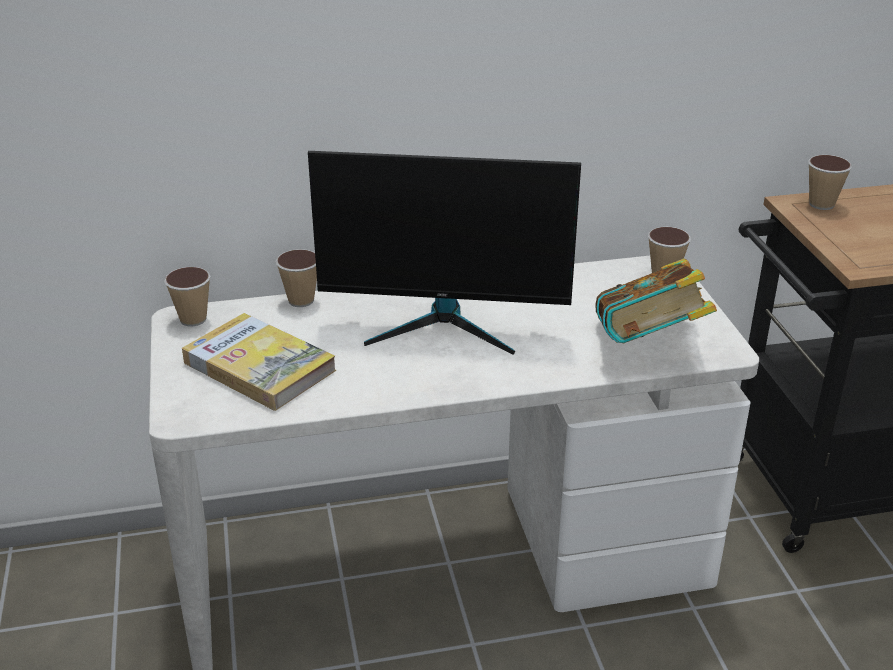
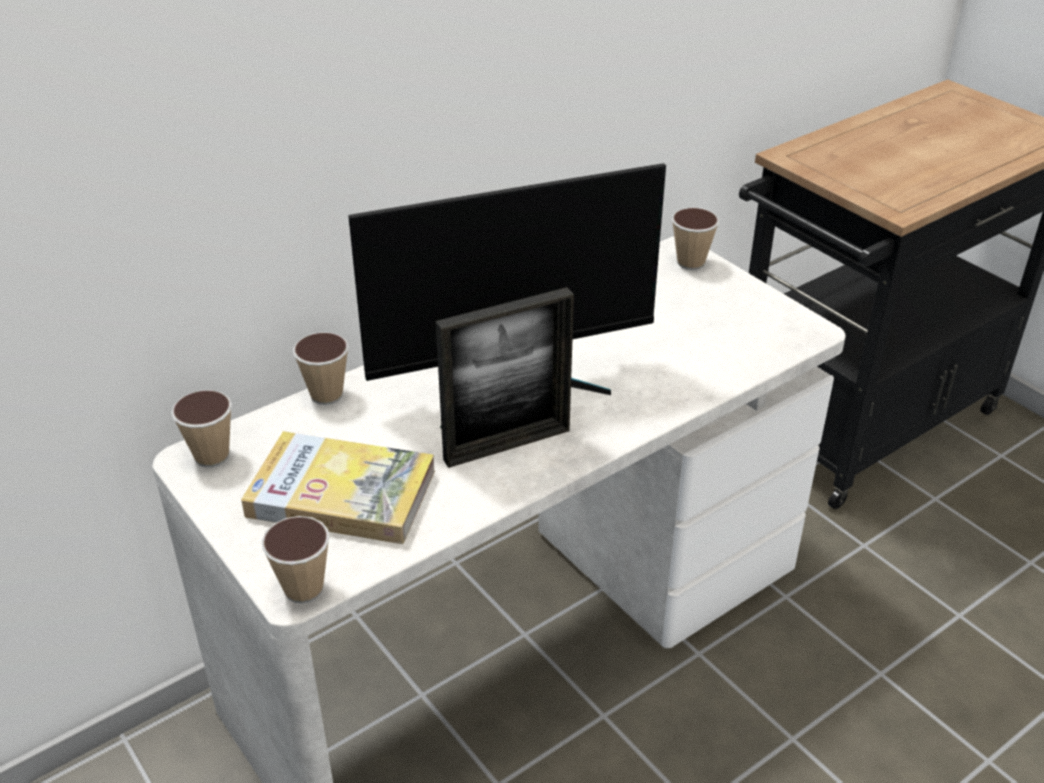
camera: 25 degrees left, 5 degrees up
(403, 367) = (507, 445): none -> picture frame
(649, 345) = (735, 345): book -> none
(821, 204) = (814, 150): cup -> cup (303, 589)

